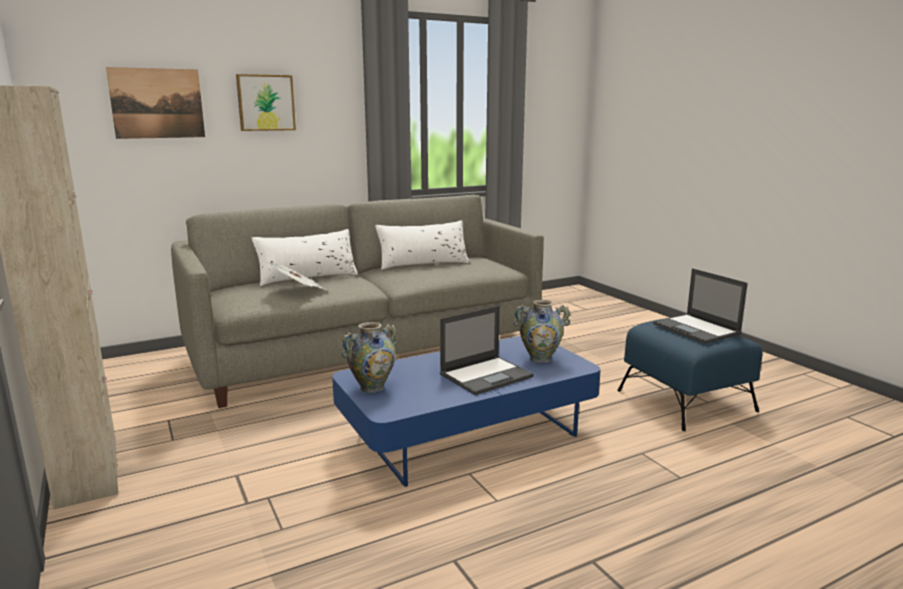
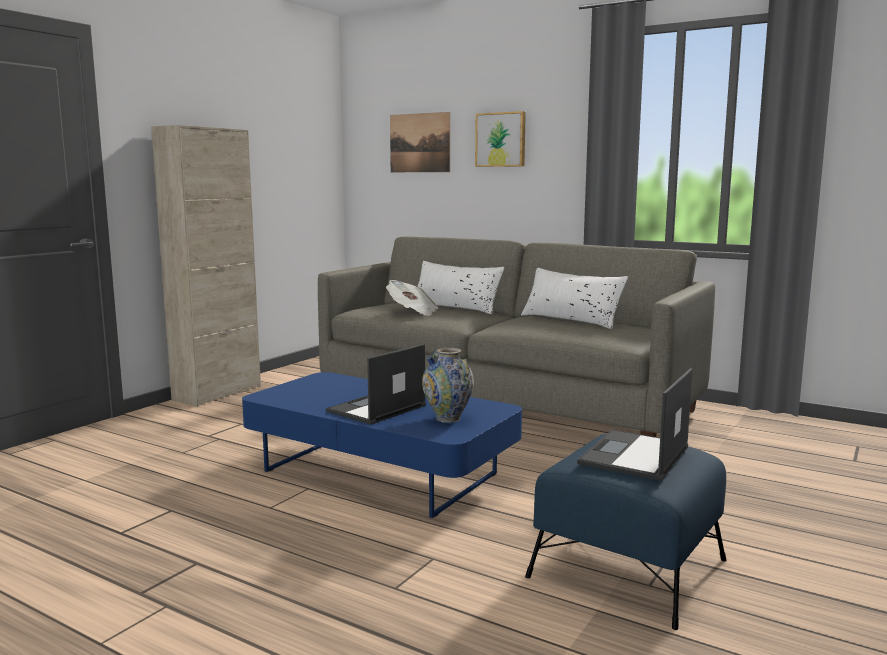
camera: 60 degrees right, 5 degrees down
(372, 388) = (304, 385): vase -> none
(487, 375) = (376, 409): laptop -> laptop turned 105 degrees clockwise

